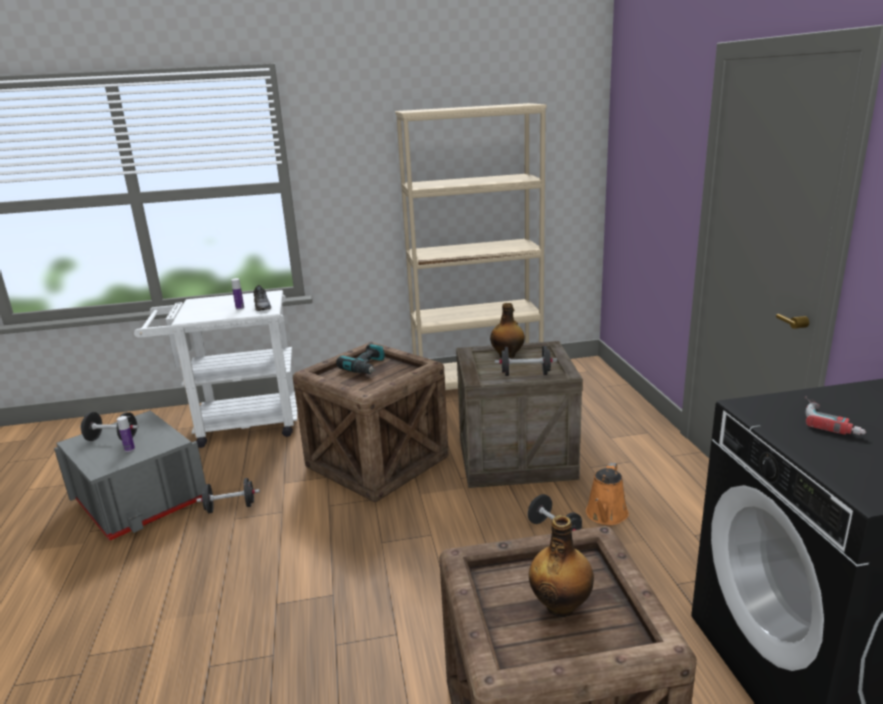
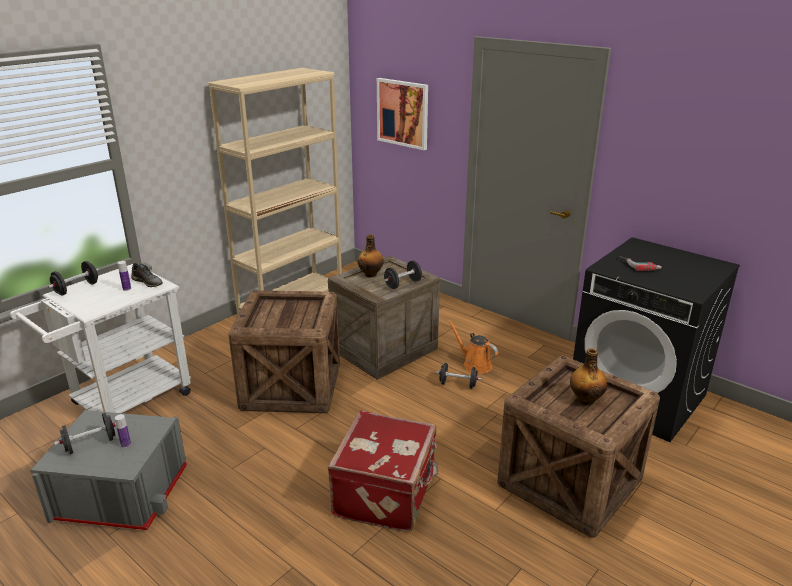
camera: 40 degrees left, 5 degrees up
(230, 507) = (216, 462): black dumbbell -> black dumbbell (76, 289)
(322, 619) = (387, 494): none -> red suitcase
(367, 367) = (277, 311): power drill -> none
(606, 515) = (474, 364): orange watering can -> orange watering can turned 150 degrees clockwise
(646, 164) = (403, 113): none -> picture

